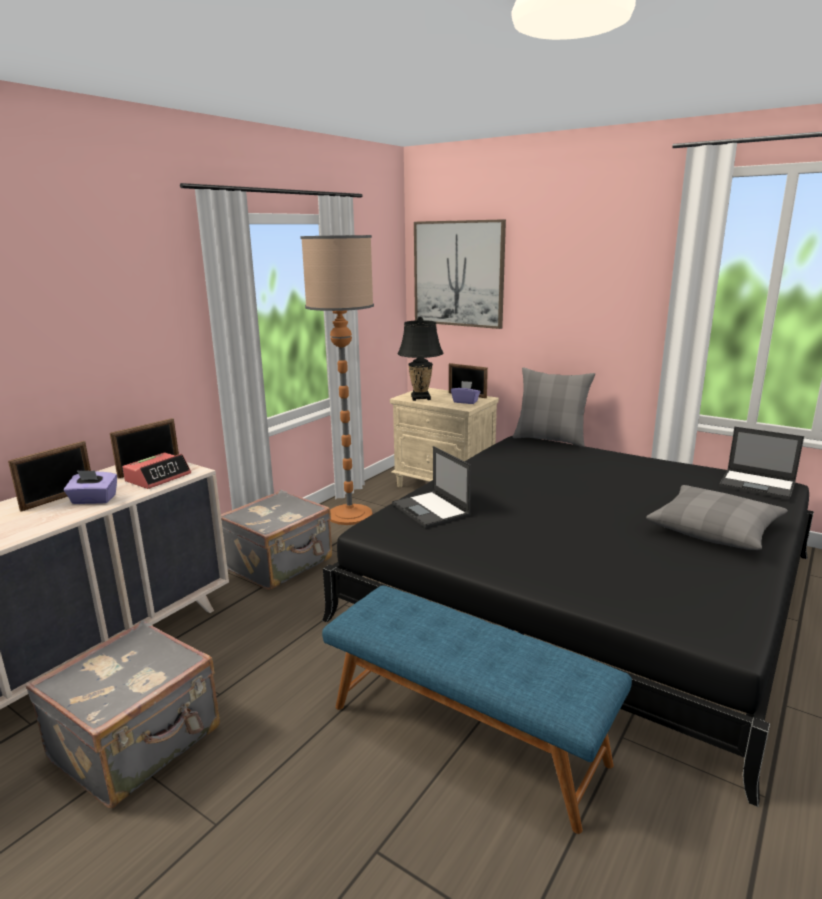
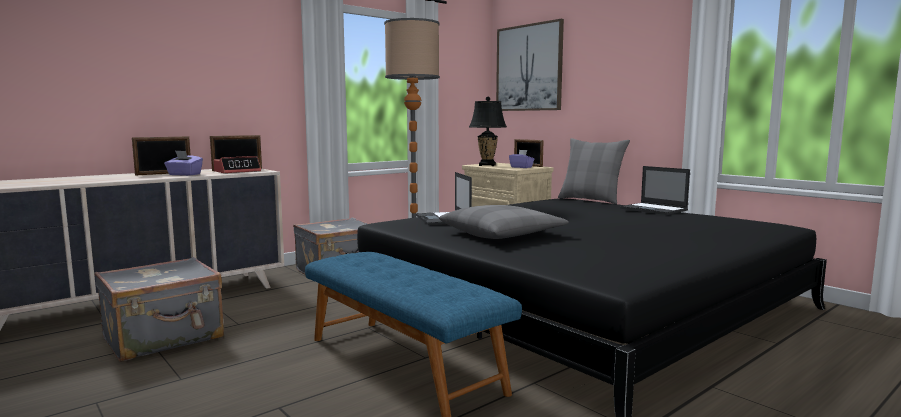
camera: 15 degrees right, 10 degrees down
(714, 529) = (683, 241): grey pillow -> grey pillow (502, 234)
(758, 485) = (757, 223): laptop -> laptop (654, 209)

